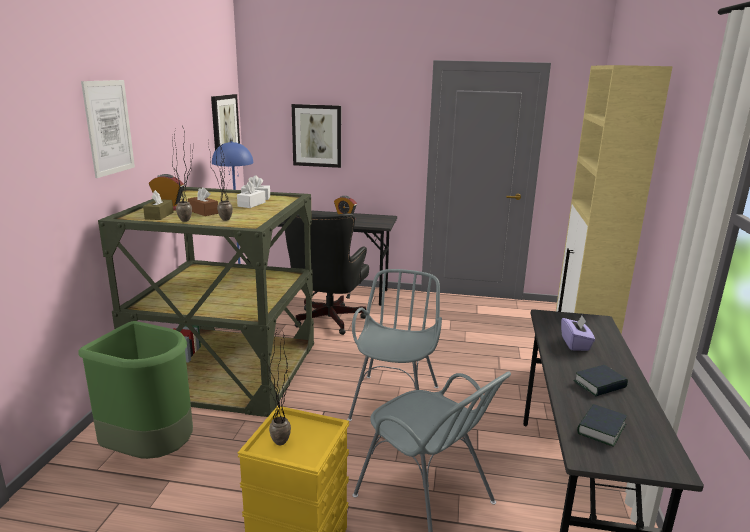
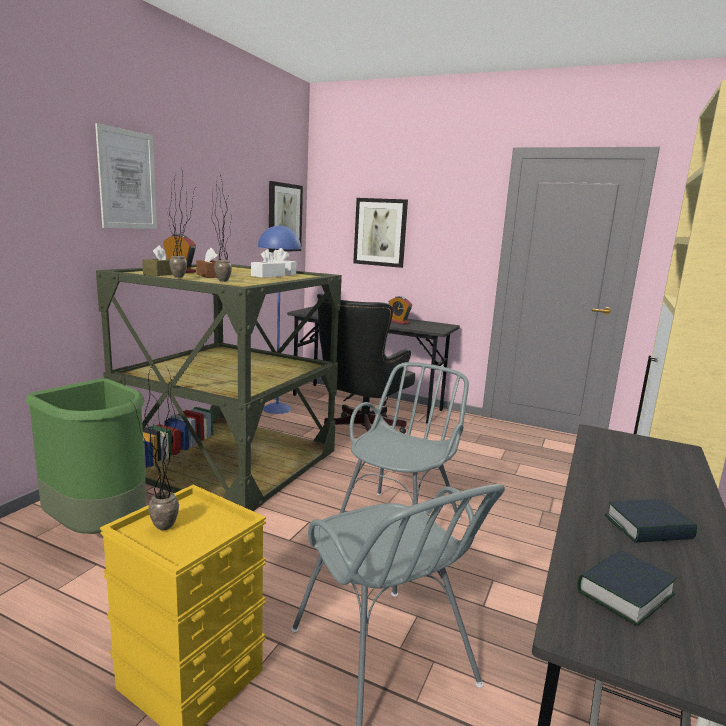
camera: 15 degrees right, 5 degrees down
(575, 344) = (629, 470): purple tissue box -> none

